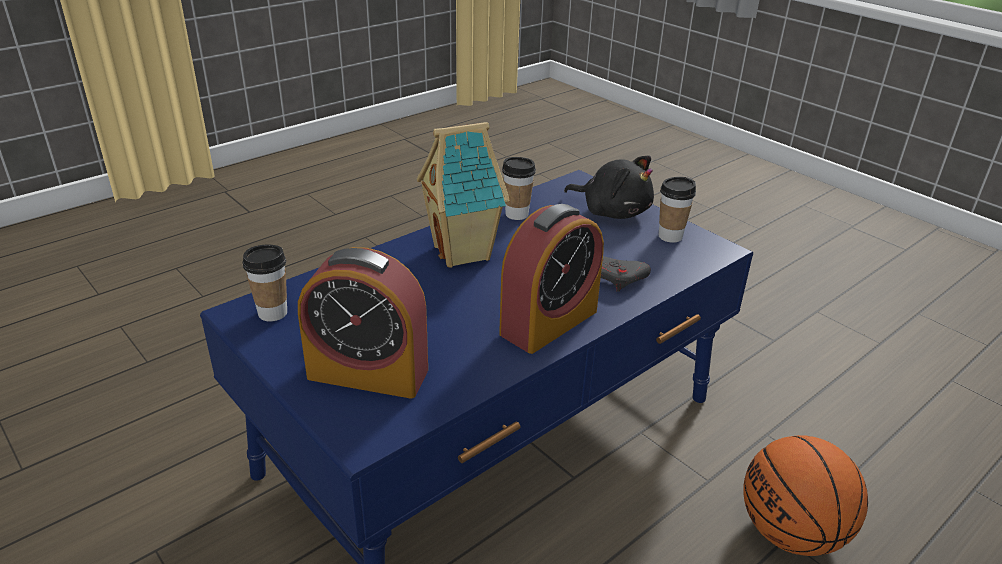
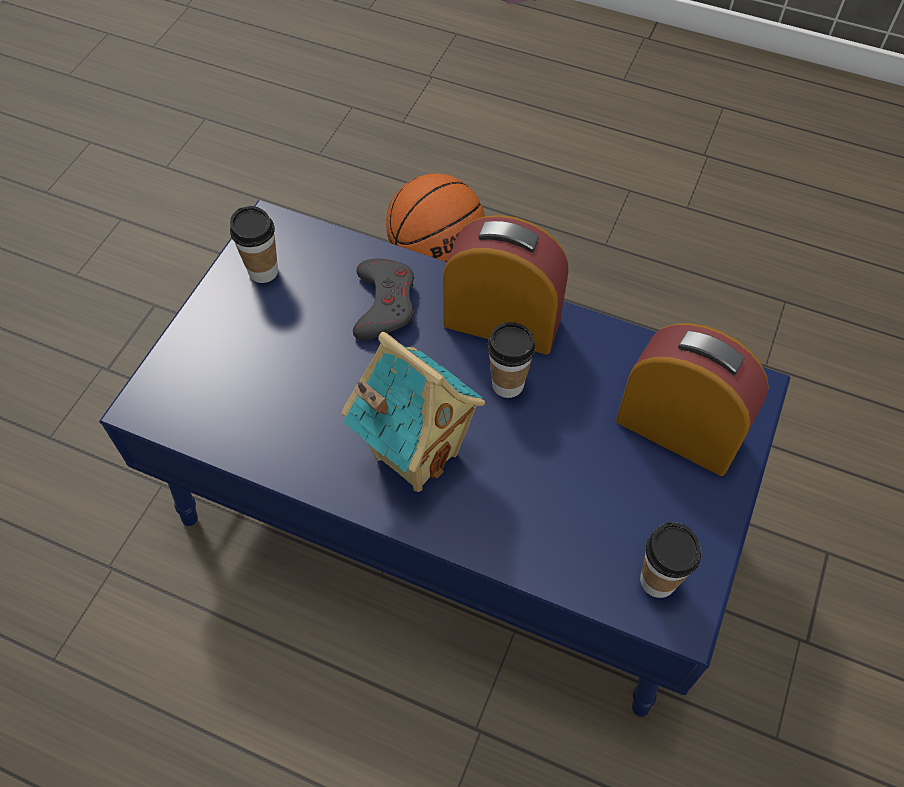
camera: 115 degrees left, 25 degrees up
(368, 373) = (678, 430): alarm clock -> alarm clock turned 45 degrees counterclockwise
(516, 214) = (285, 439): cup -> cup (507, 384)
(612, 211) = (225, 341): black plush toy -> none

